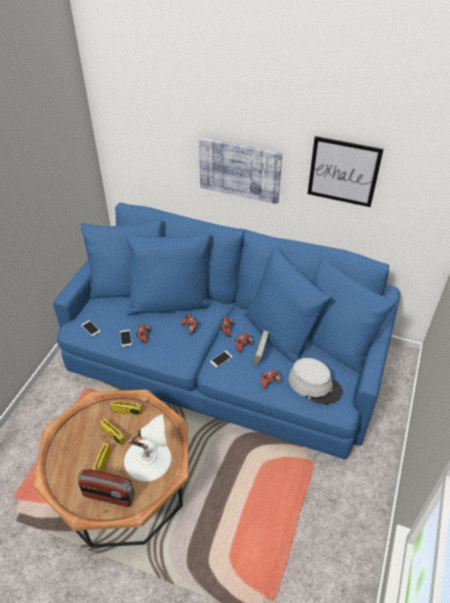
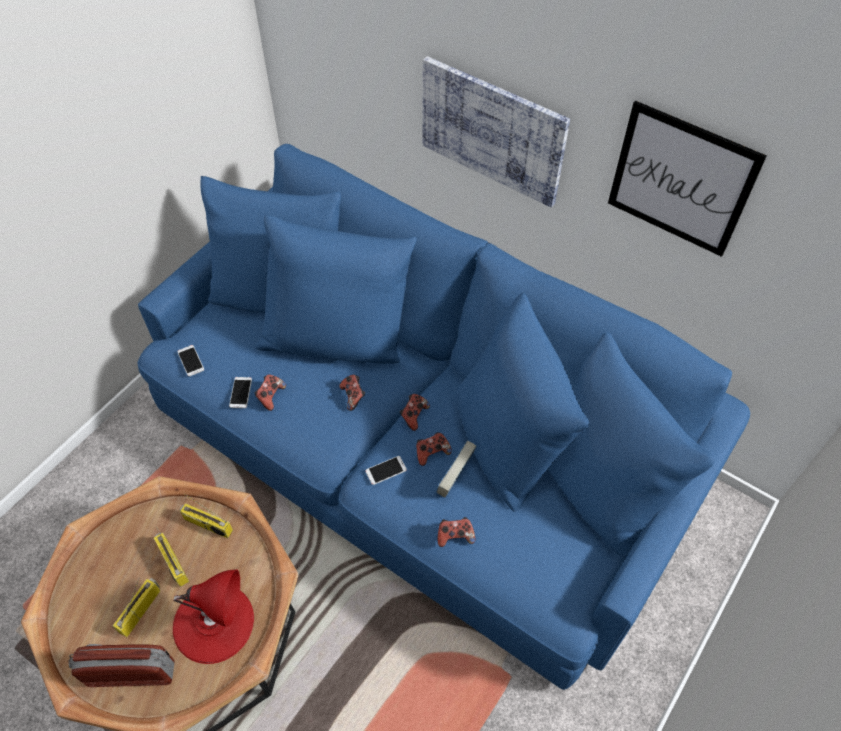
camera: 15 degrees right, 10 degrees up
(108, 496) = (132, 672): radio -> radio turned 150 degrees clockwise
(147, 459) = (213, 622): white table lamp -> red table lamp
(314, 385) = (532, 562): grey hat -> none

